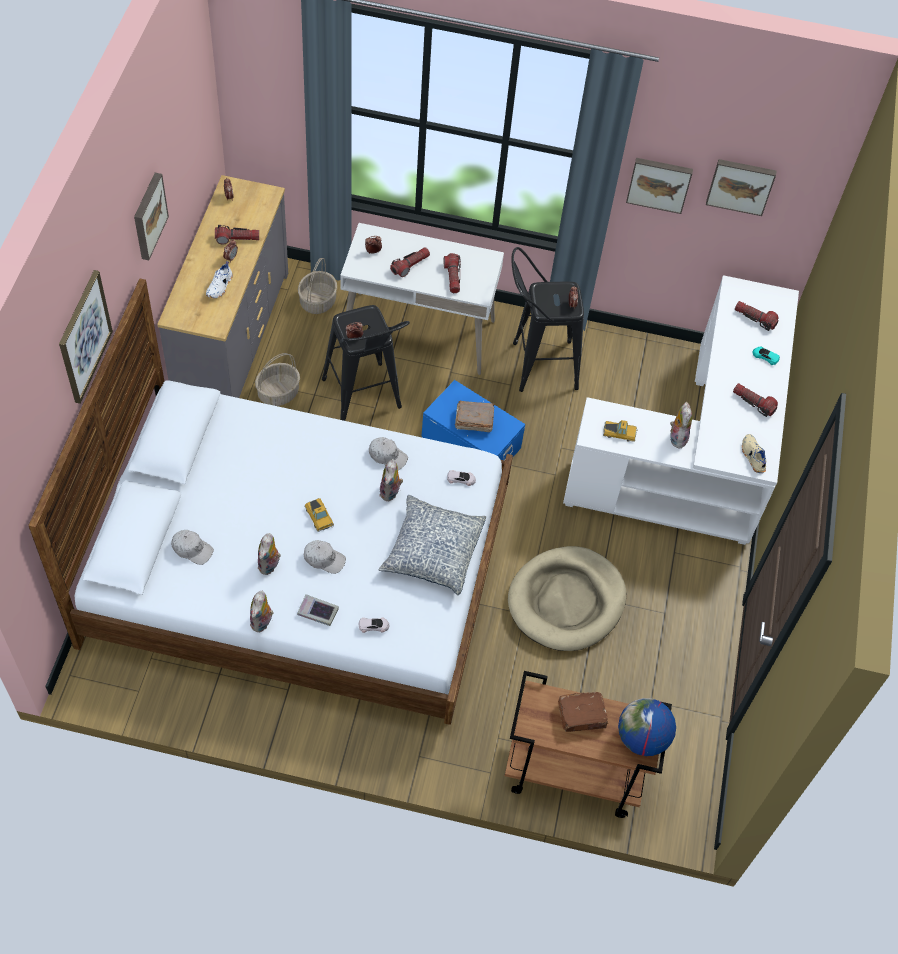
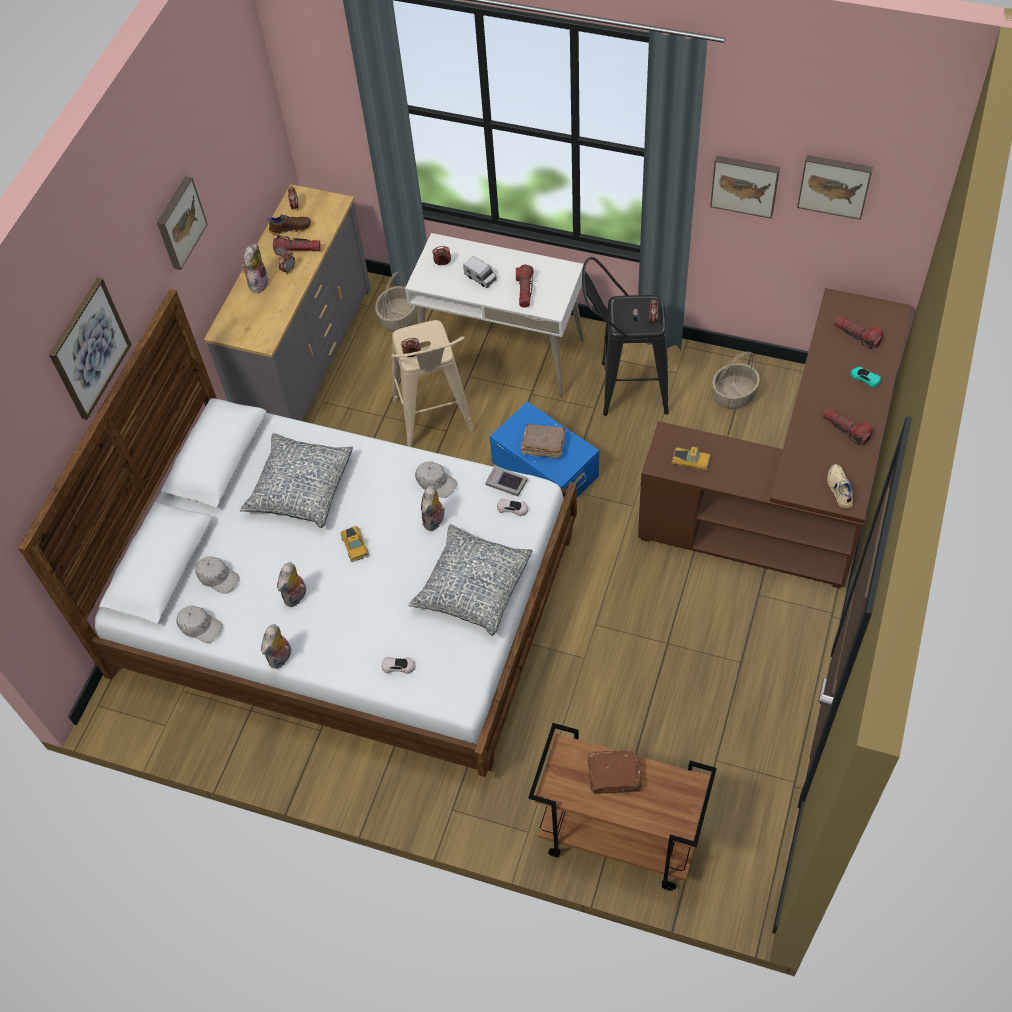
camera: 15 degrees right, 0 degrees up
(220, 287) = (273, 300): white shoe -> none
(227, 217) = (290, 228): none -> brown shoe
(260, 463) = (300, 487): none -> pillow
(278, 392) = (346, 413): basket -> basket (734, 395)
(317, 612) = (341, 649): book -> book (506, 483)
(324, 559) = (354, 591): white cap -> white cap (200, 626)
(364, 400) = (435, 423): black stool -> beige stool
(410, 265) = (480, 278): flashlight -> toy truck
(566, 601) = (632, 645): beige dog bed -> none
(642, 738) = (680, 805): globe -> none
(677, 437) = (755, 466): plush toy -> plush toy (257, 282)
(695, 456) = (792, 489): white desk -> brown desk

